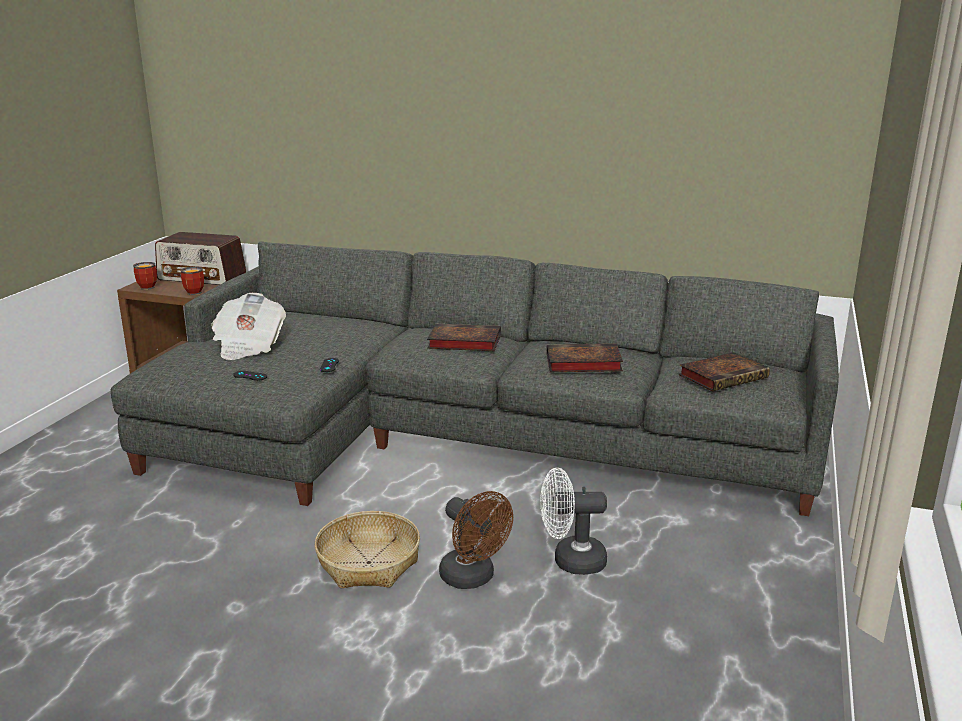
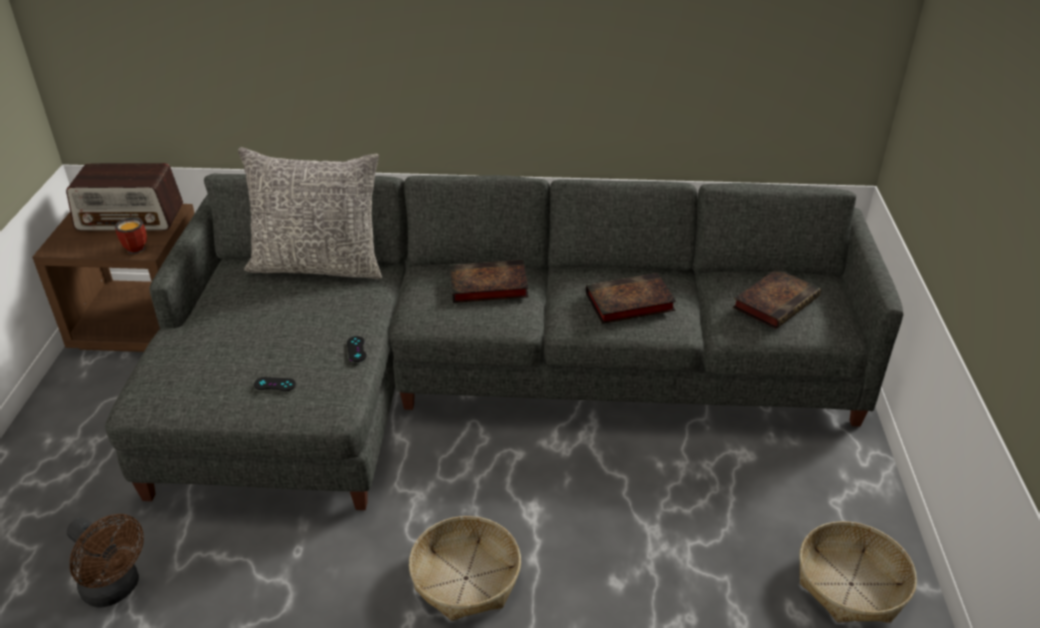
camera: 15 degrees left, 15 degrees up
(149, 286) = (71, 245): mug -> none
(248, 346) = (247, 332): newspaper -> none
(331, 318) = (318, 265): none -> grey pillow
(473, 578) = (580, 577): brown fan -> brown fan (116, 589)
(570, 561) = (665, 532): white fan -> none
(743, 627) = (851, 584): none -> basket

